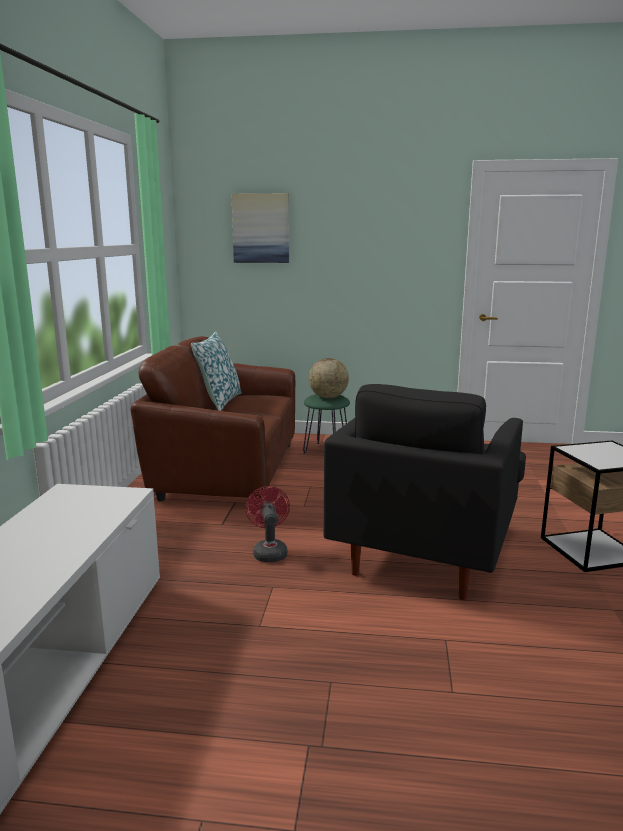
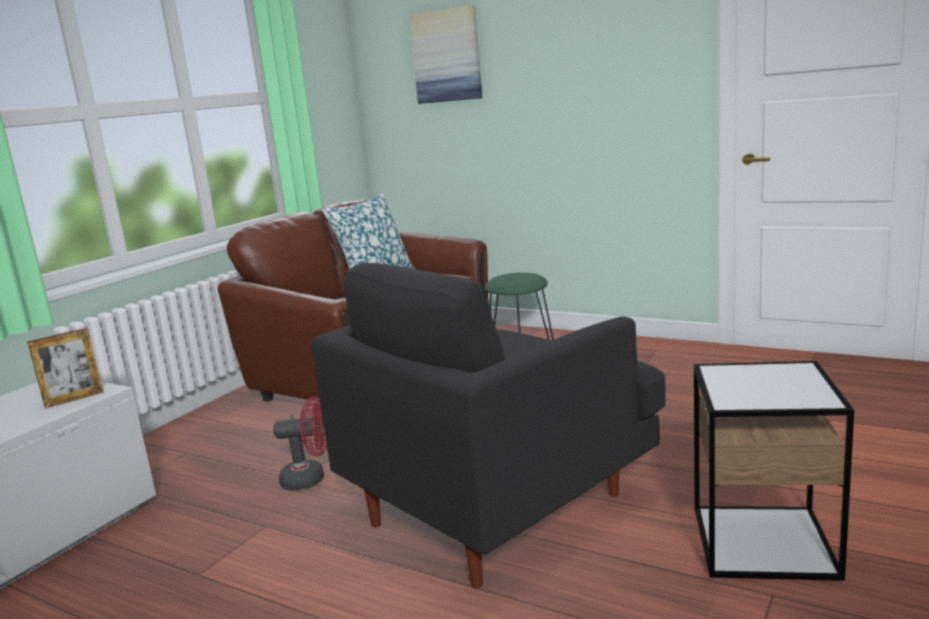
camera: 25 degrees right, 0 degrees up
(114, 501) = (74, 399): none -> picture frame
(269, 551) = (310, 479): red fan -> red fan turned 75 degrees clockwise
(328, 397) = (515, 278): globe -> none

